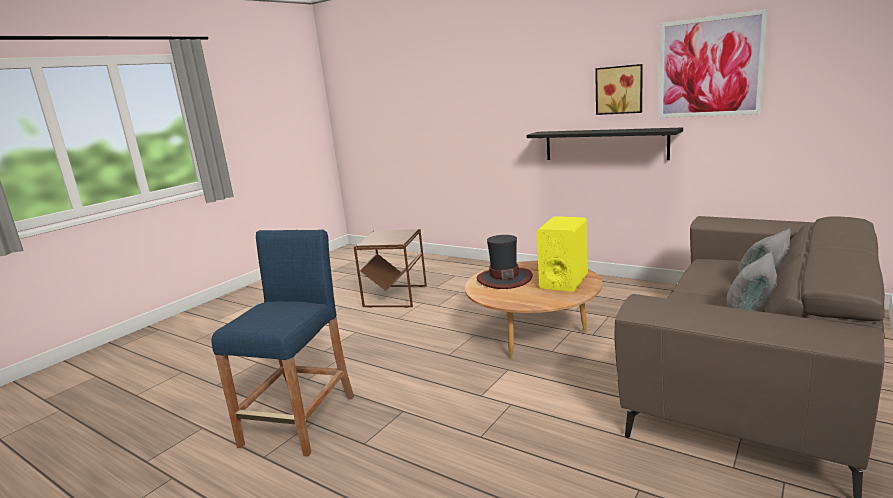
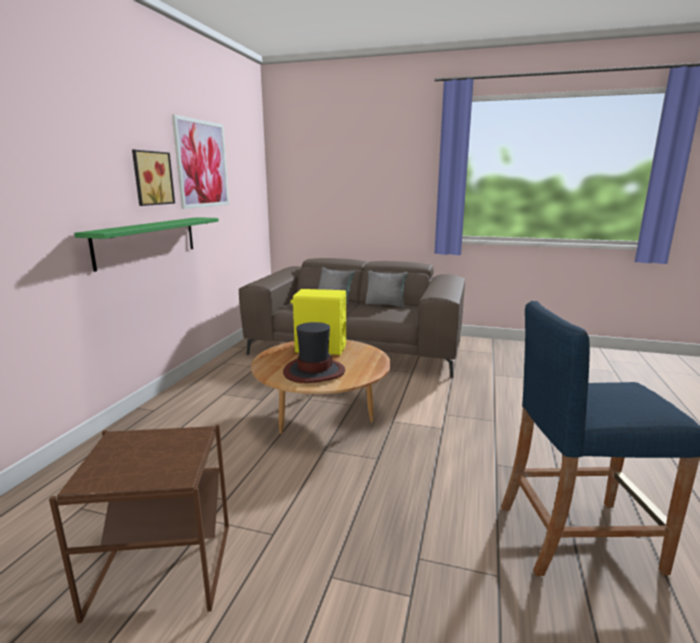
camera: 110 degrees left, 0 degrees up
(604, 144) = (147, 241): black shelf -> green shelf

